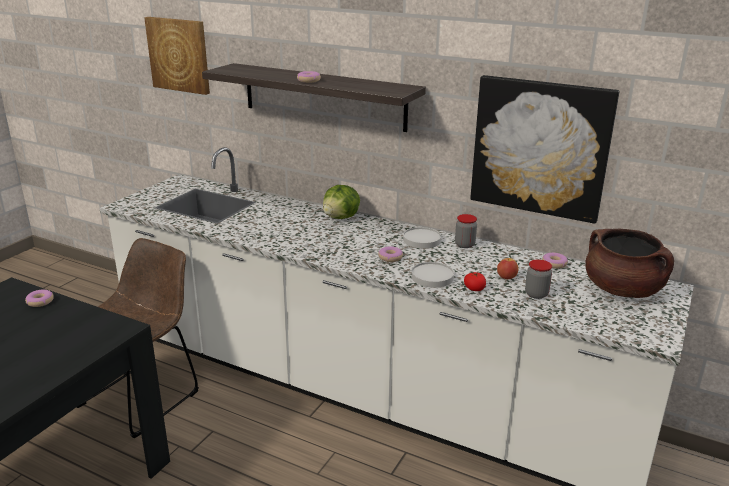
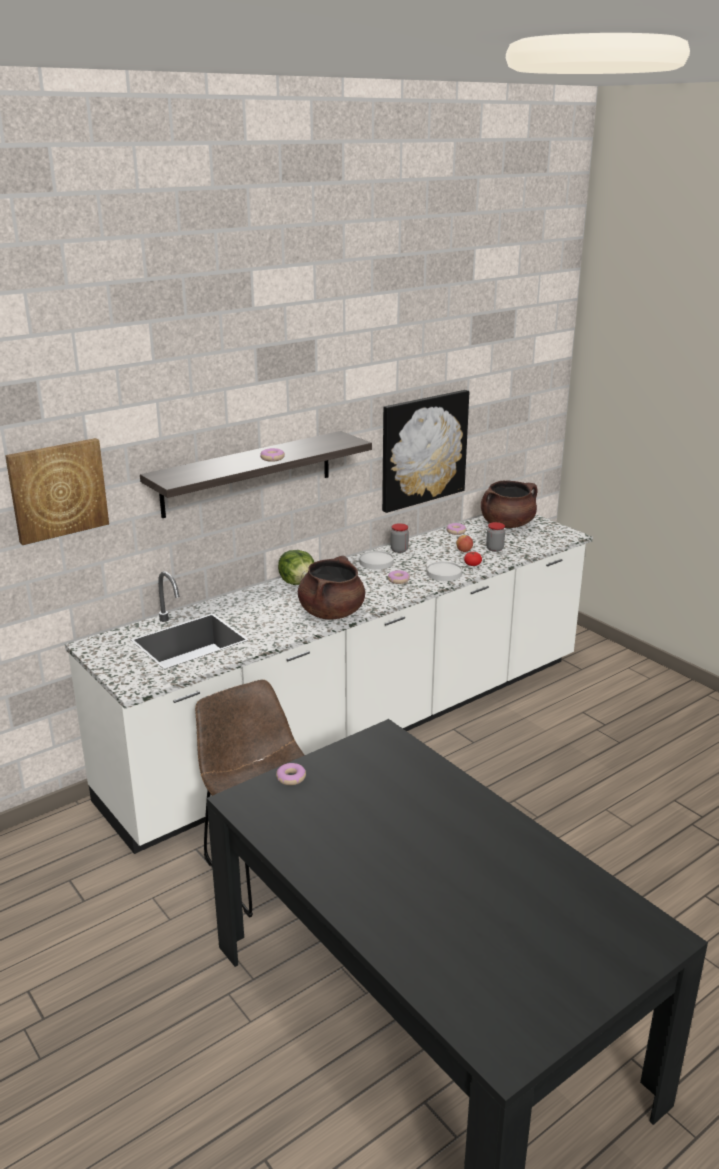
camera: 65 degrees left, 0 degrees up
(290, 243) = (331, 613): none -> brown cooking pot

